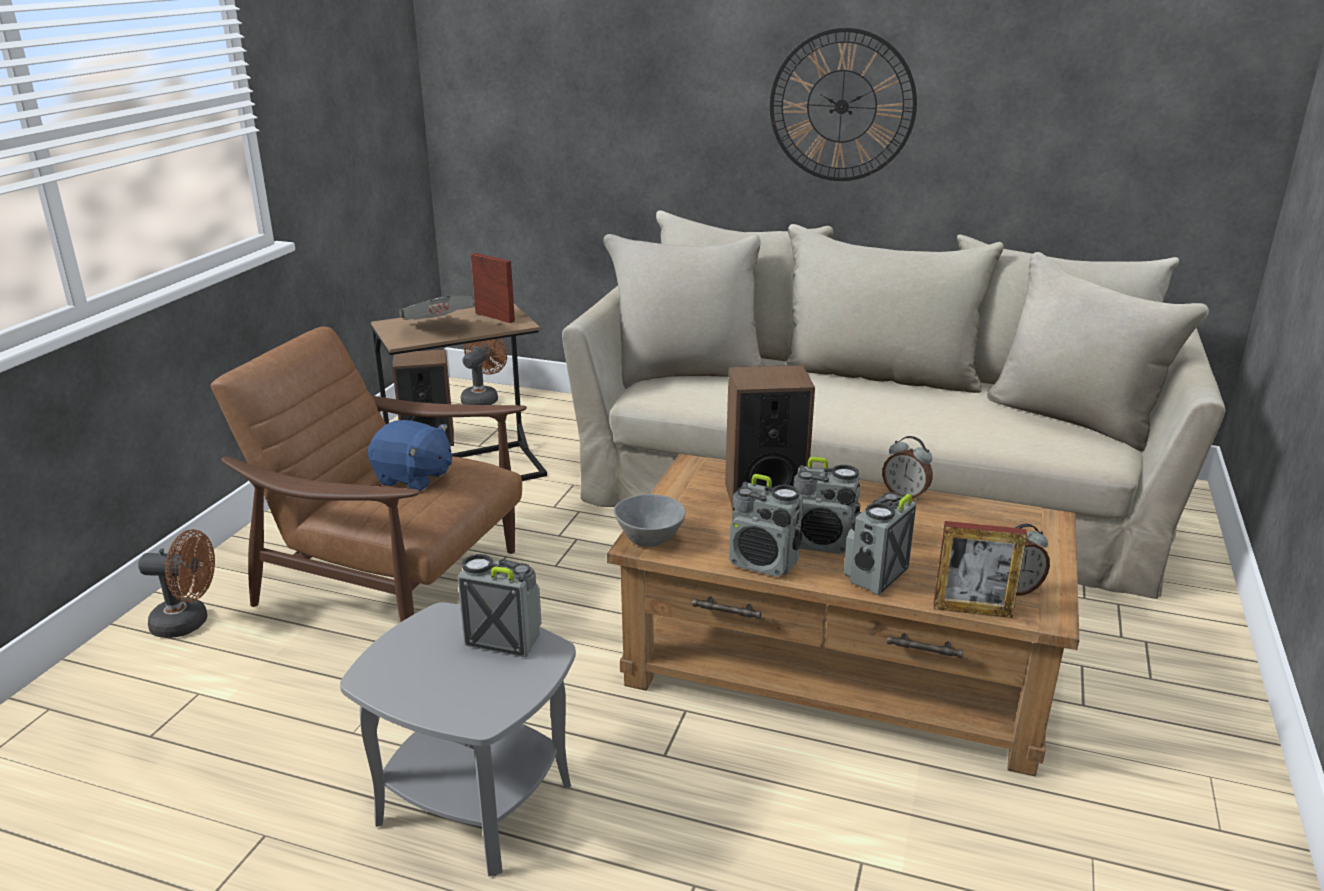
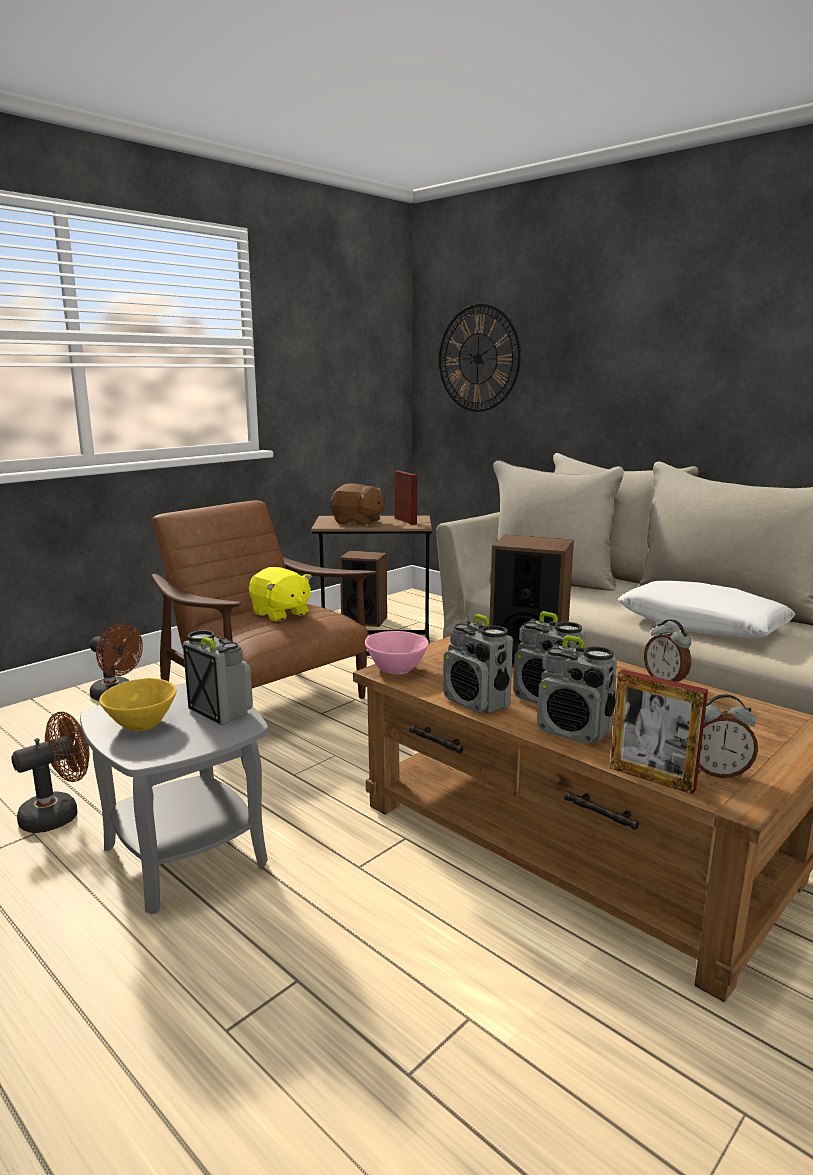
camera: 25 degrees right, 10 degrees down
(413, 478) = (280, 614): blue plush toy -> yellow plush toy
(431, 681) = (139, 724): none -> yellow bowl
(438, 329) = (358, 522): newspaper -> brown plush toy
(482, 398) = (423, 603): brown fan -> brown fan (58, 814)
(650, 540) = (396, 670): grey bowl -> pink bowl
(841, 106) = (721, 365): wall clock -> wall clock (478, 358)
(875, 576) = (574, 731): radio -> radio turned 120 degrees counterclockwise
(880, 411) = (702, 625): none -> white pillow

